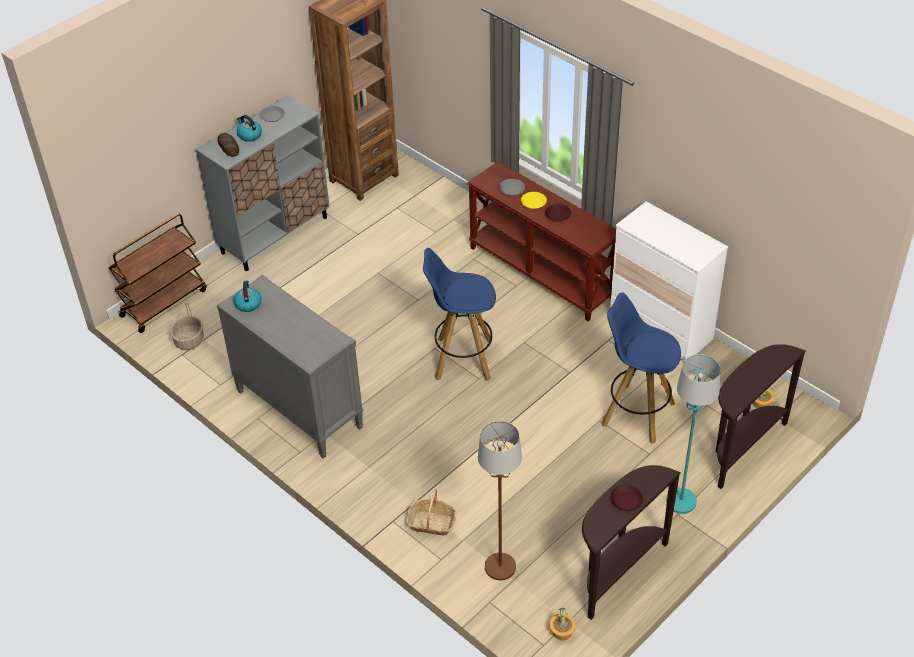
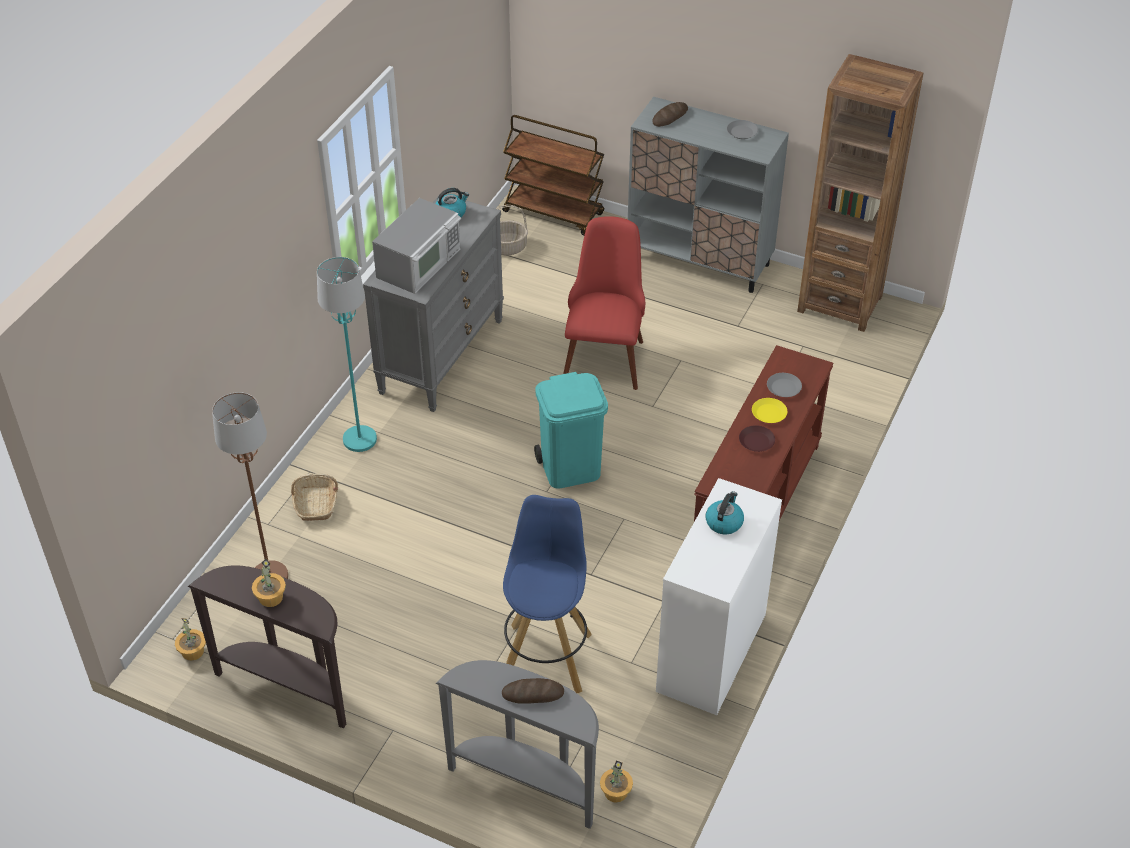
camera: 70 degrees right, 0 degrees up
(249, 135) = (698, 125): kettle -> kettle (724, 522)
(303, 334) = (420, 263): none -> microwave
(347, 311) = (605, 352): none -> red chair
(462, 359) = (571, 469): blue stool -> turquoise trash can
(626, 500) = (270, 597): brown plate -> potted plant
(681, 501) = (414, 730): turquoise floor lamp -> turquoise floor lamp (359, 439)
(742, 448) = (527, 782): brown console table -> grey console table
(757, 370) = (533, 694): none -> bread

